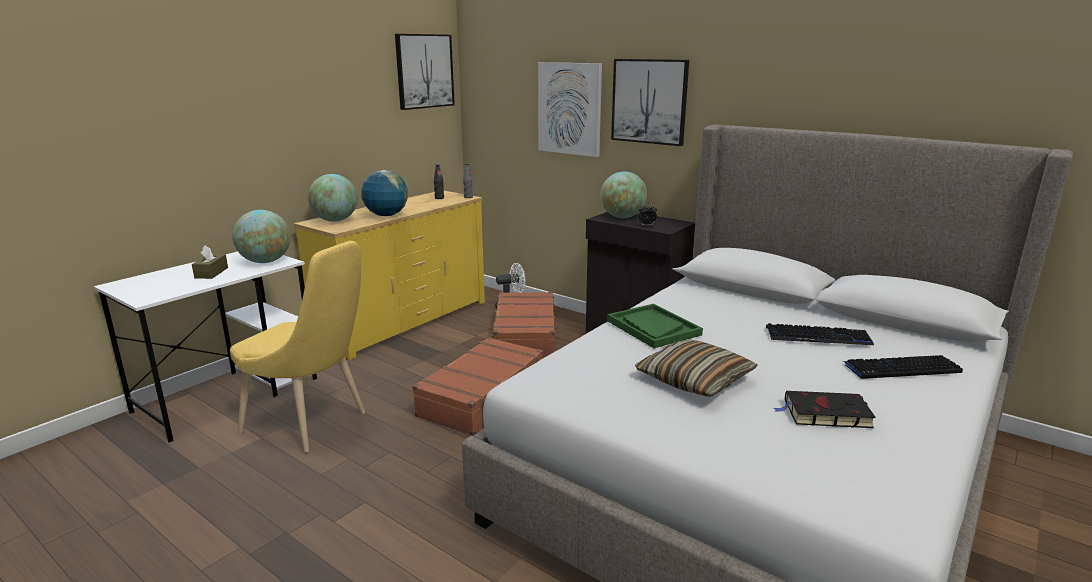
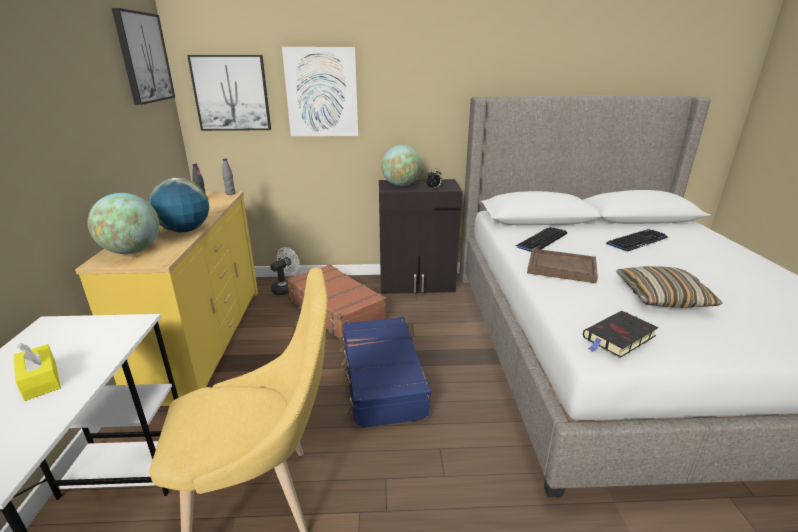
camera: 40 degrees left, 5 degrees up
(211, 273) = (41, 380): brown tissue box -> yellow tissue box
(265, 261) = (102, 332): globe -> none
(481, 397) = (381, 380): brown suitcase -> blue suitcase
(649, 101) = (406, 81): picture -> picture (231, 93)
(653, 328) = (561, 267): green tray -> brown tray
(824, 414) = (748, 290): black book -> black book (618, 338)
(900, 368) = (703, 247): keyboard -> keyboard (541, 240)

